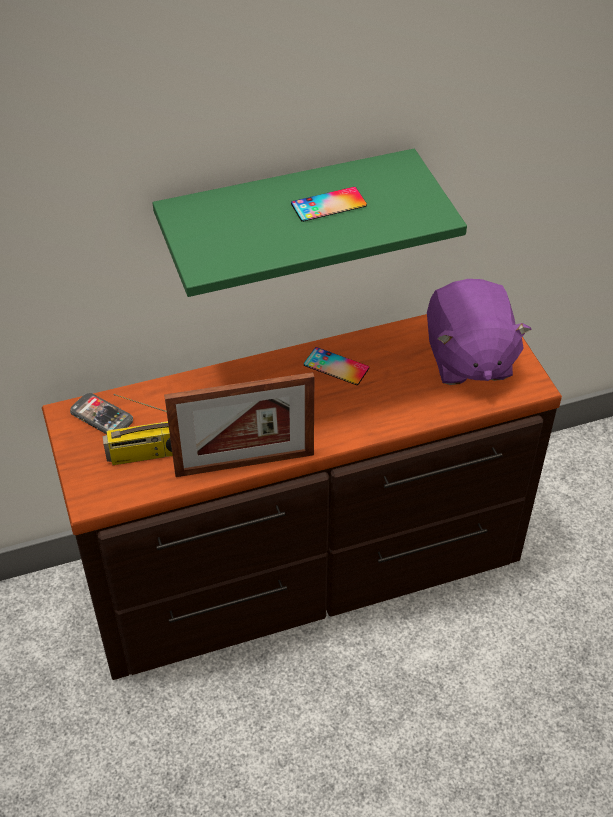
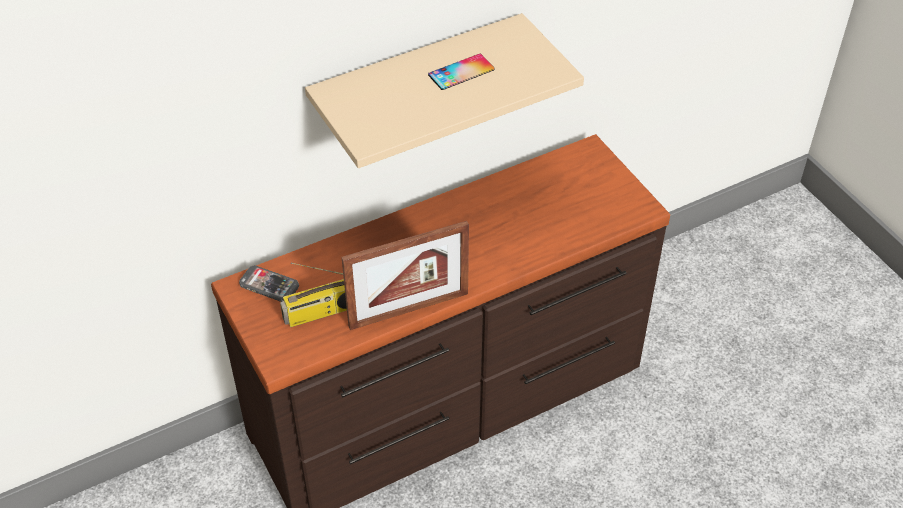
camera: 10 degrees left, 0 degrees up
(287, 216) = (418, 85): green shelf -> beige shelf
(336, 366) = (469, 213): phone -> none
(468, 359) = (583, 192): purple plush toy -> none

